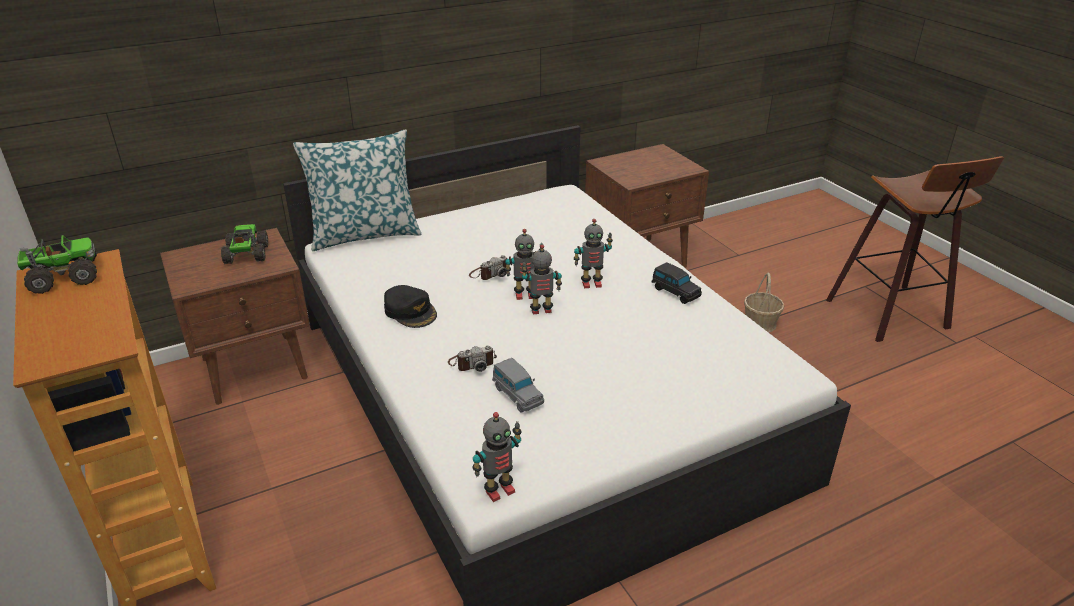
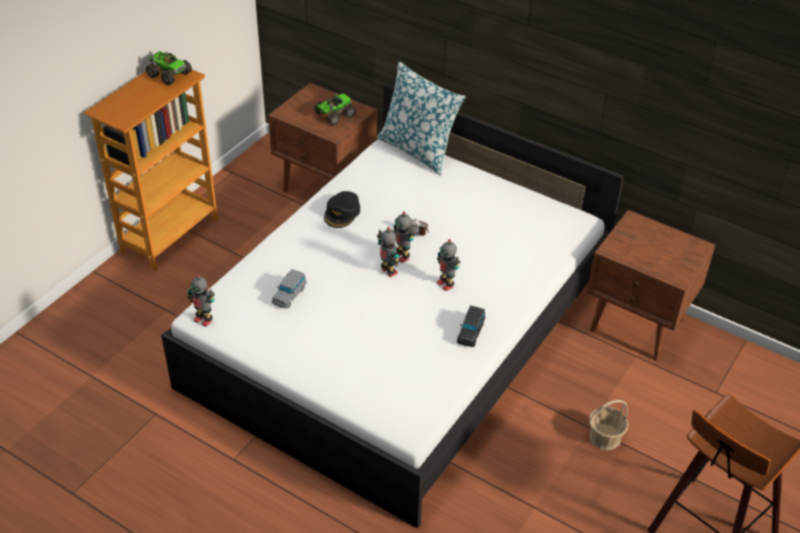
camera: 60 degrees right, 10 degrees up
(472, 362) = (309, 263): camera -> none

